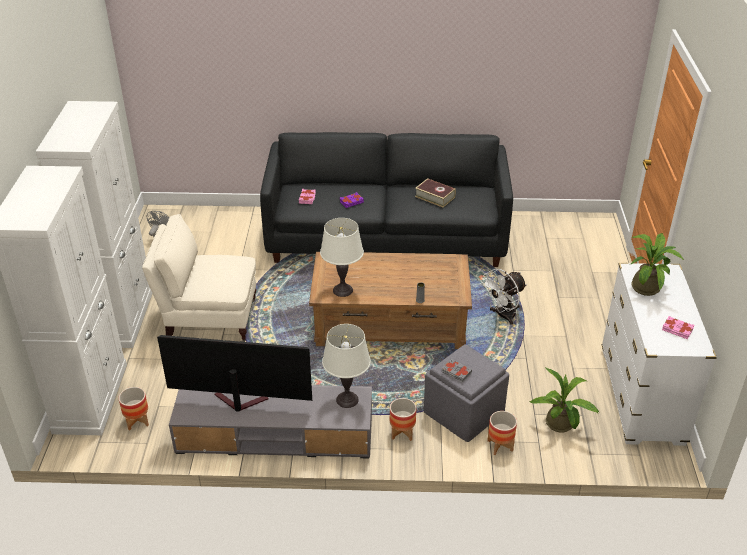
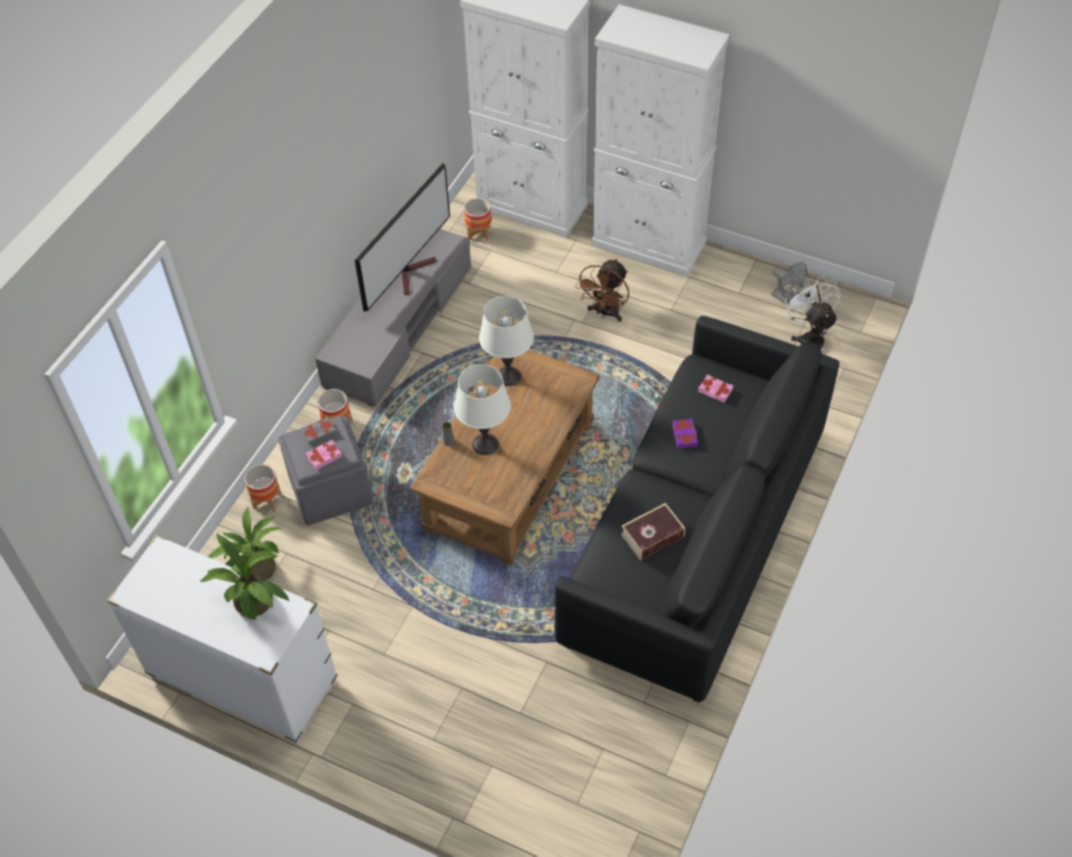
camera: 115 degrees right, 15 degrees up
(209, 320) = (605, 313): beige armchair -> brown fan
(347, 399) = (364, 353): white table lamp -> white table lamp (485, 444)
(502, 316) = (460, 601): white fan -> white fan (809, 337)
(677, 330) = (169, 589): pink book -> pink book (324, 456)

